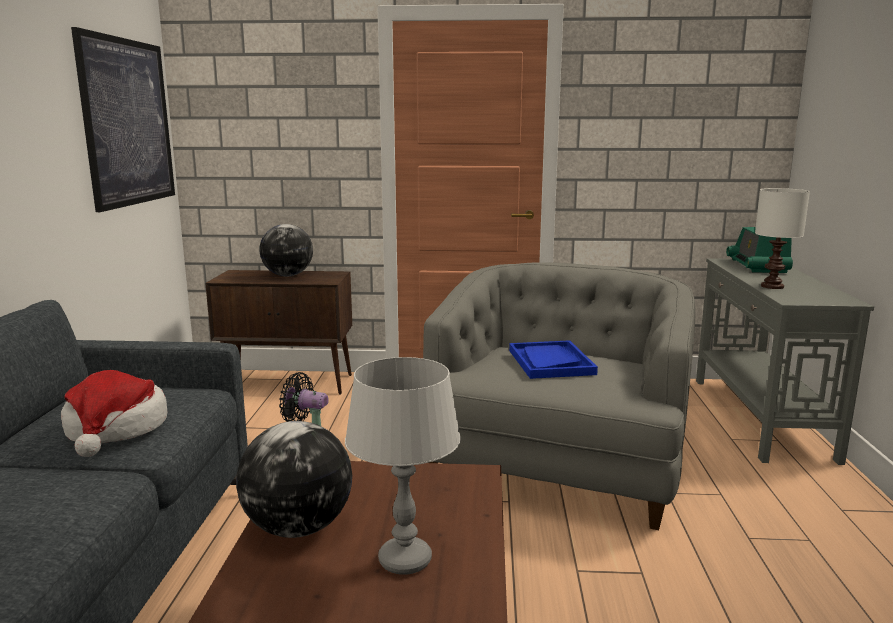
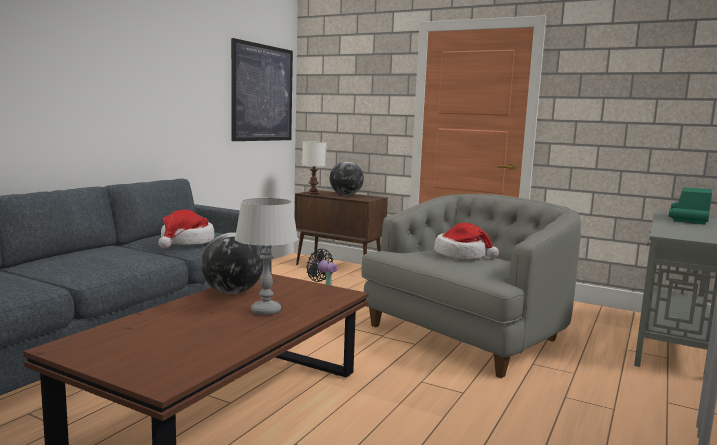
camera: 25 degrees right, 5 degrees down
(550, 362) = (461, 255): blue tray -> hat
(772, 286) = (669, 228): white table lamp -> white table lamp (313, 193)

